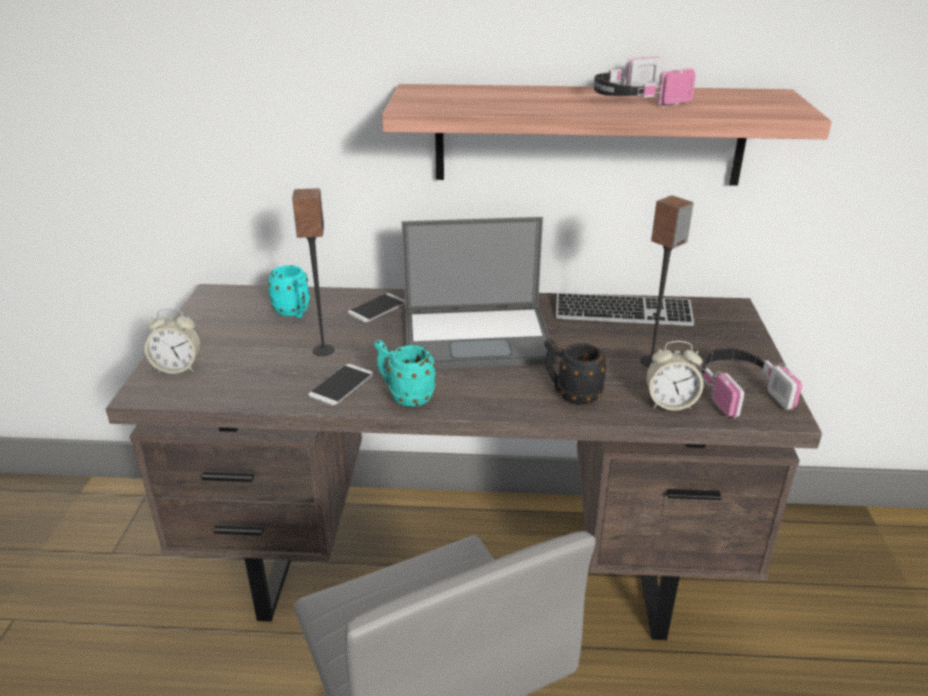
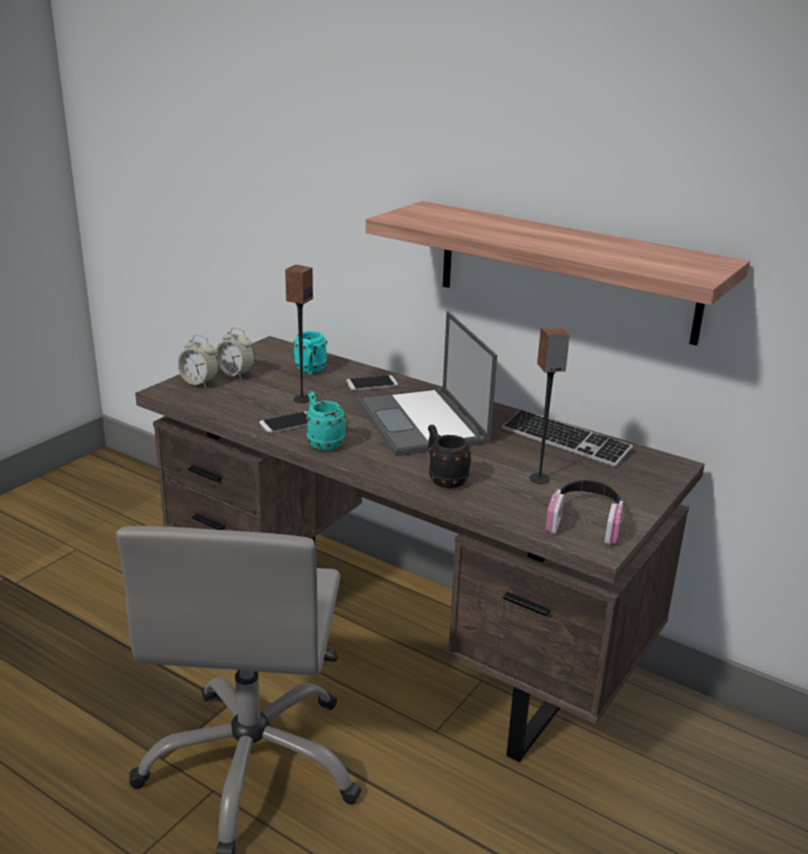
camera: 30 degrees right, 5 degrees down
(479, 337) = (423, 423): laptop -> laptop turned 45 degrees clockwise
(635, 99) = (579, 243): headphones -> none
(670, 403) = (513, 509): alarm clock -> alarm clock (236, 374)

